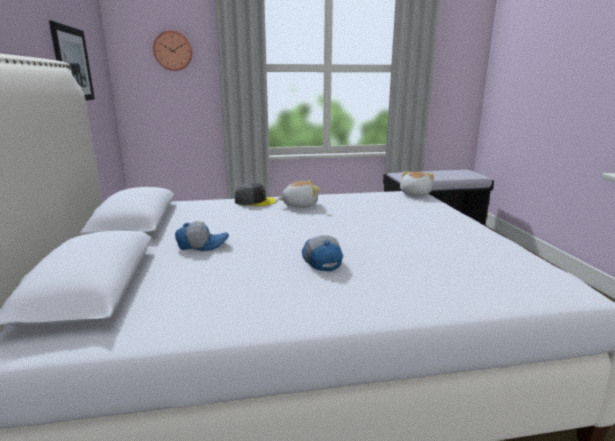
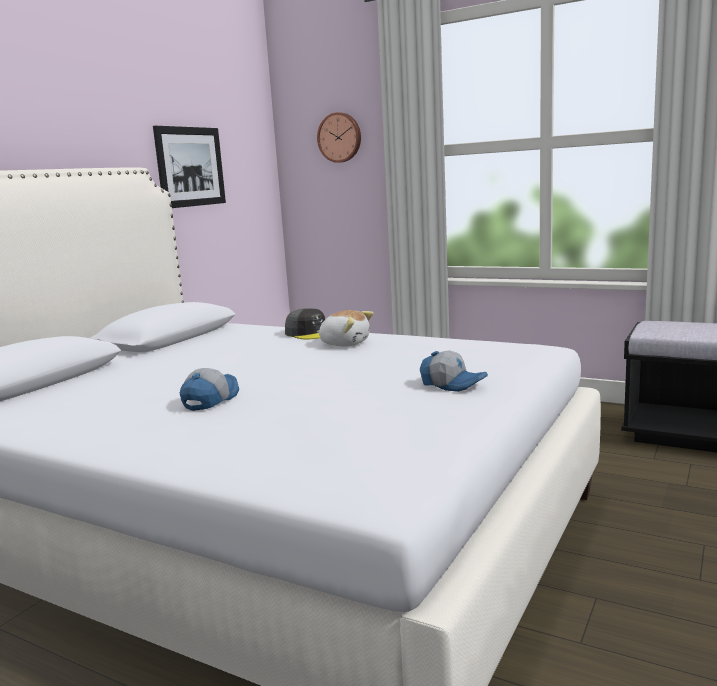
camera: 40 degrees right, 5 degrees down
(202, 245) = (161, 367): cap -> cap (453, 384)
(414, 194) = (533, 350): plush toy -> none

